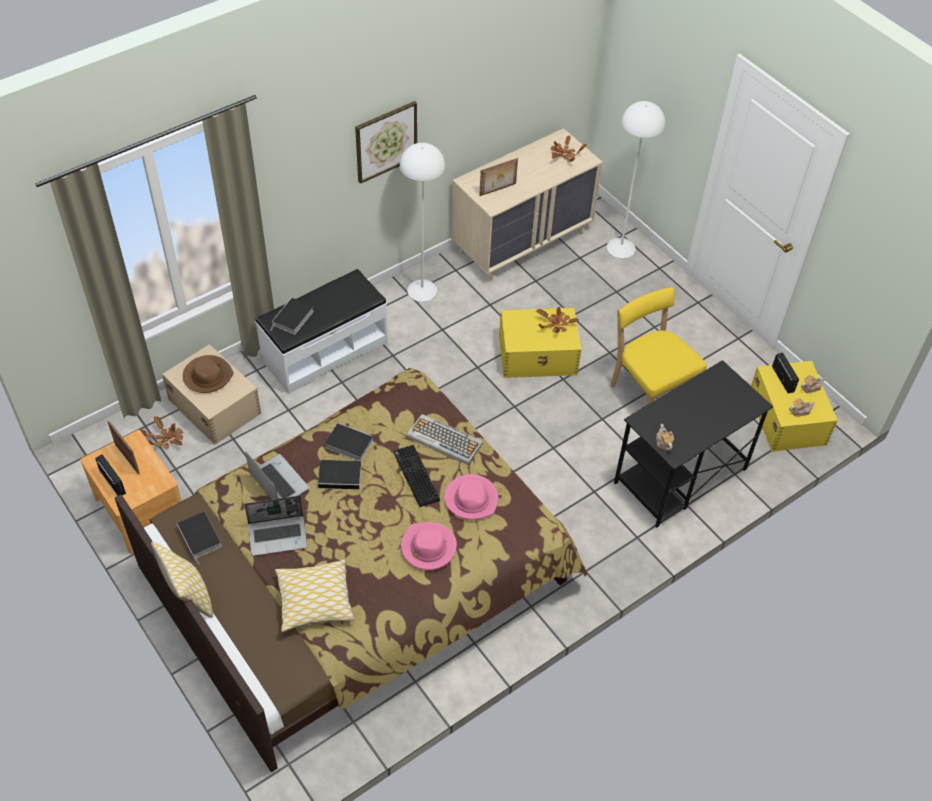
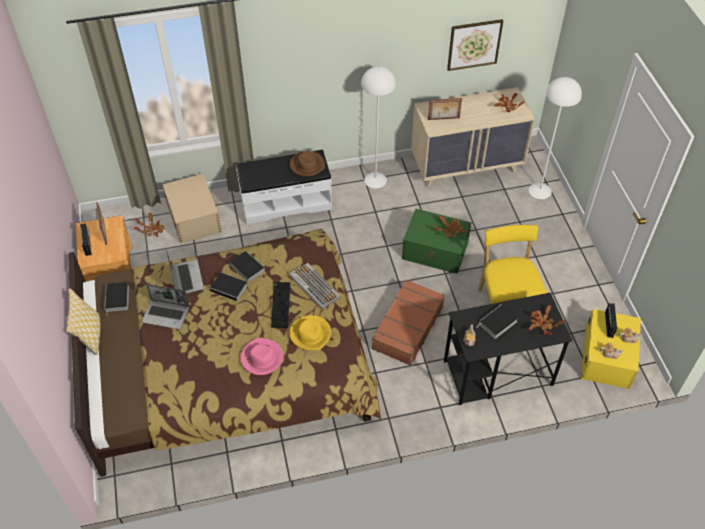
camera: 25 degrees right, 0 degrees up
(207, 376) = (190, 194): brown hat -> brown hat (307, 165)
(292, 319) = (259, 171): book -> book (497, 323)
(314, 600) = (166, 367): pillow -> none
(386, 141) = (357, 59): picture -> picture (474, 44)
(471, 499) = (311, 334): pink hat -> yellow hat
(538, 355) = (435, 251): yellow storage box -> green storage box
(552, 457) = (407, 327): none -> brown suitcase
(732, 399) = (542, 324): none -> potted plant

